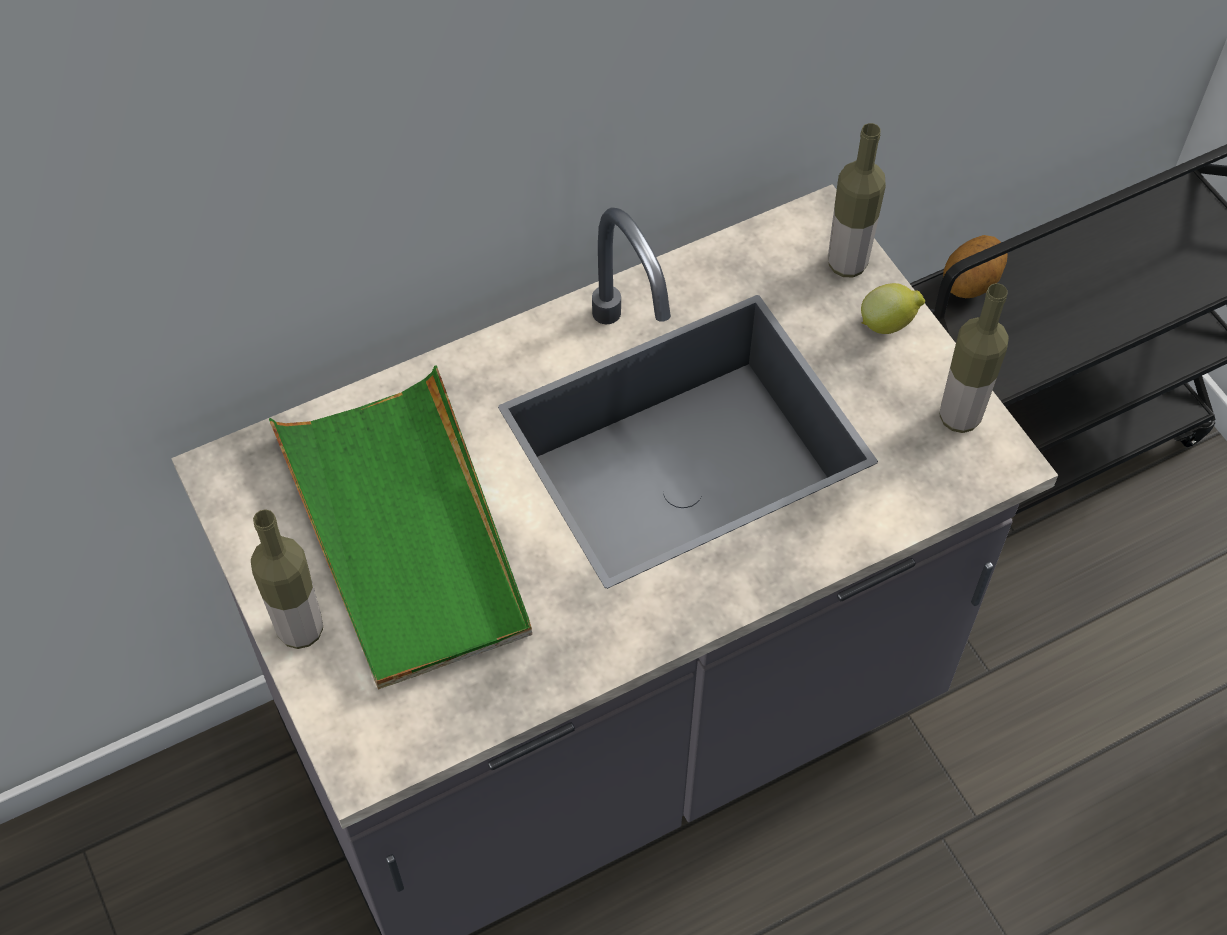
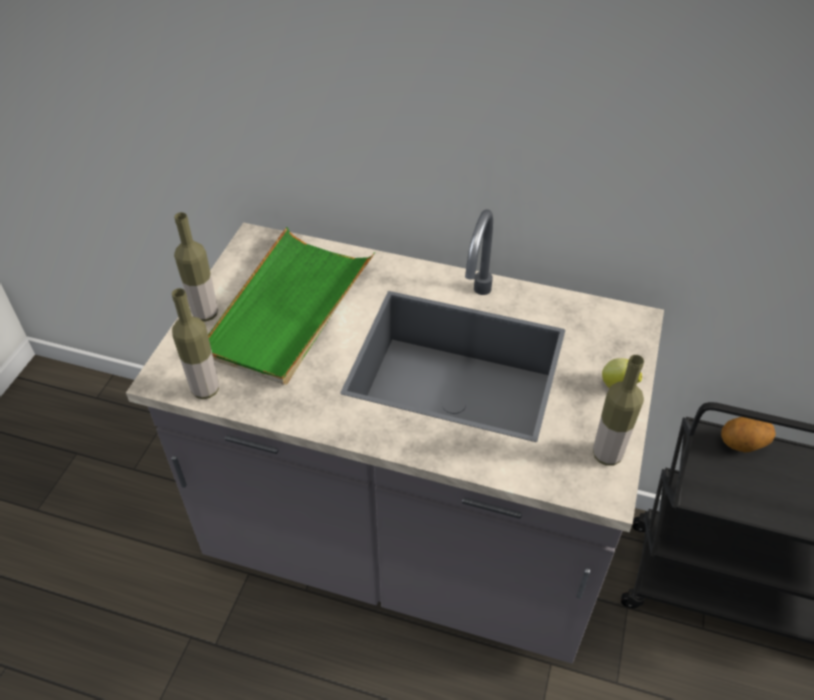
camera: 45 degrees right, 10 degrees down
(847, 264) = (629, 347): bottle -> bottle (205, 389)

